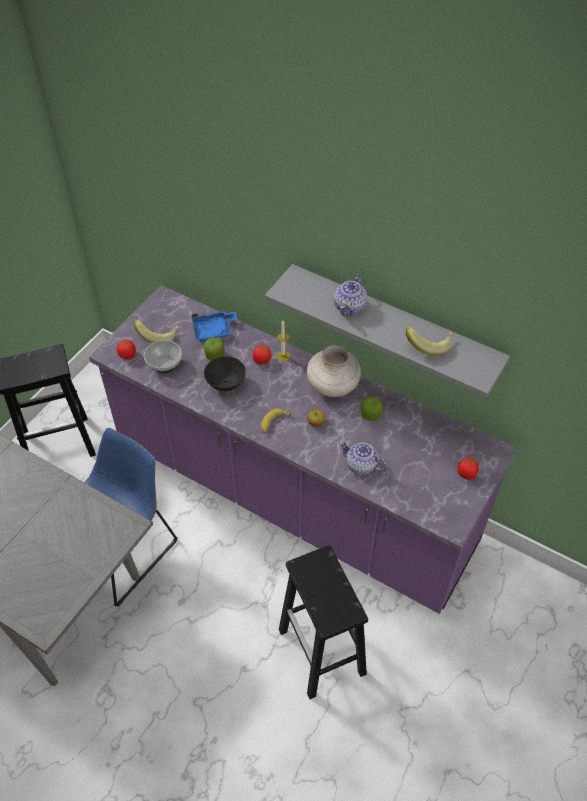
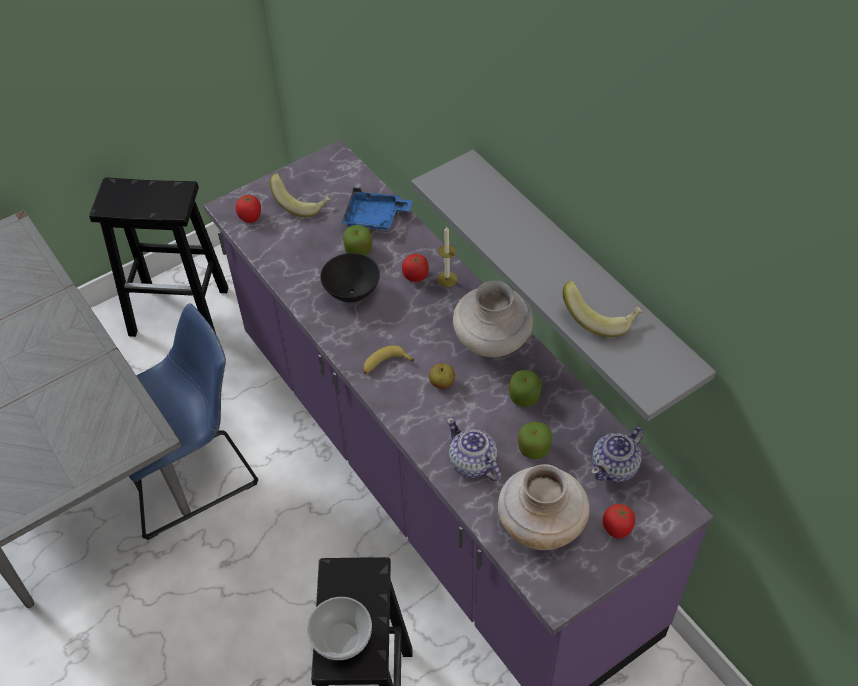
camera: 25 degrees right, 0 degrees up
(164, 365) = (288, 244): bowl -> bowl (341, 638)
(350, 306) = (518, 230): teapot -> teapot (615, 467)
(393, 443) = (533, 448): none -> apple
(422, 488) = (541, 525): none -> beige vase

